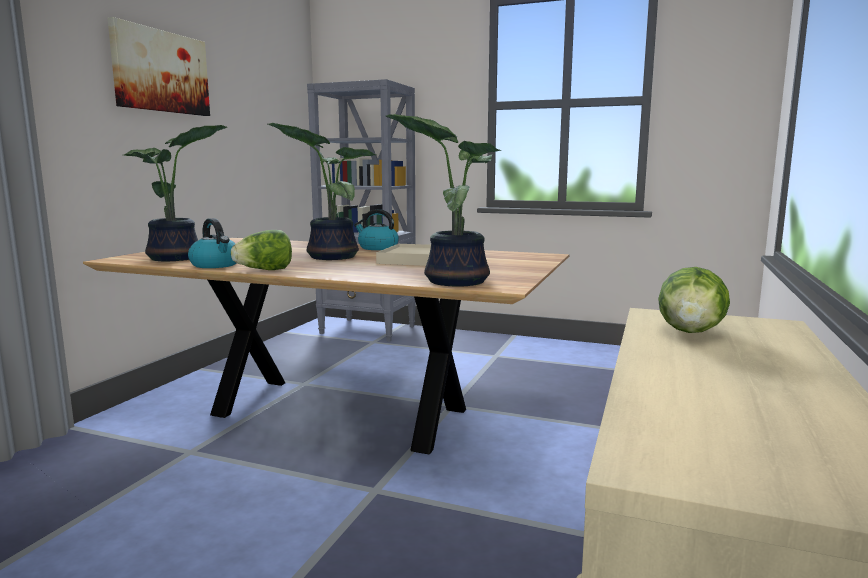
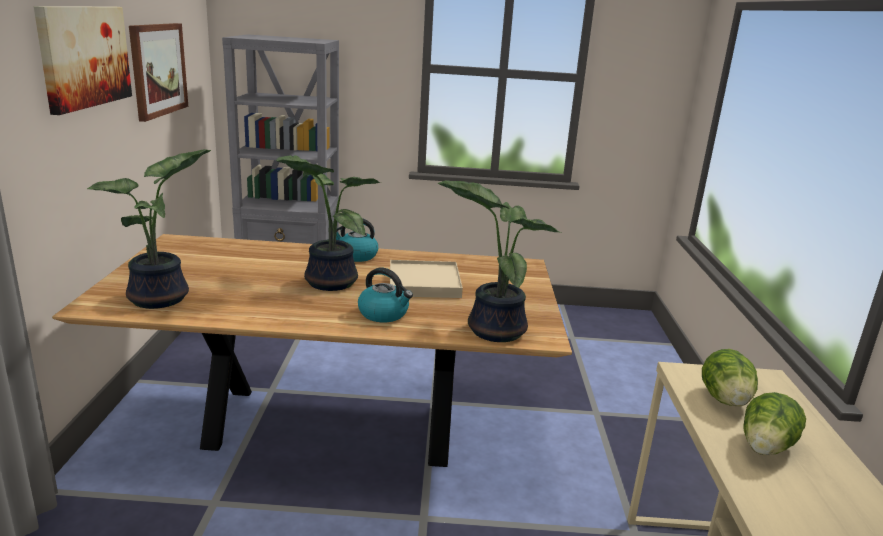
camera: 20 degrees left, 10 degrees up
(216, 265) = (227, 314): kettle -> kettle (384, 314)
(248, 106) = (158, 69): none -> picture
(264, 270) = (293, 323): lettuce -> lettuce (765, 448)

